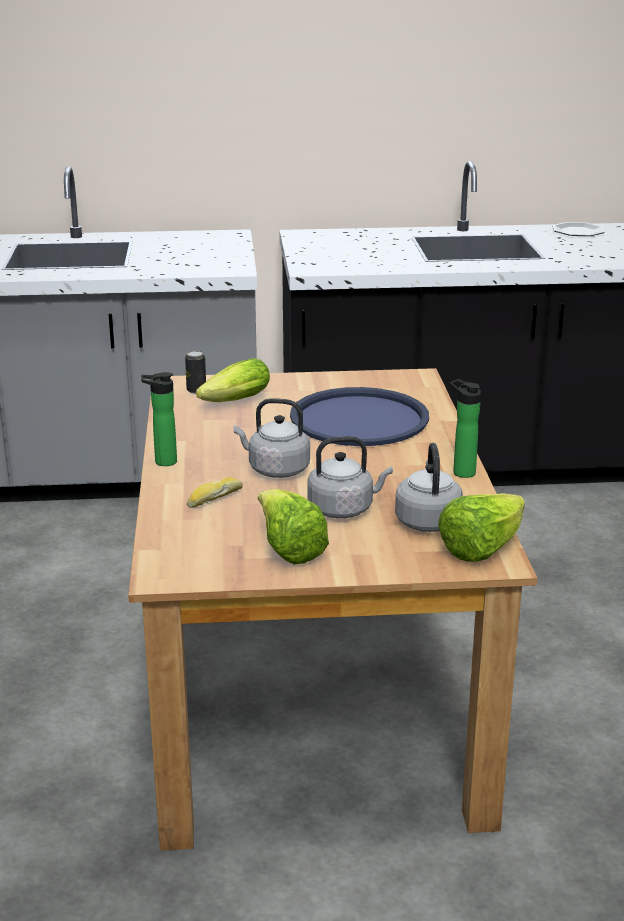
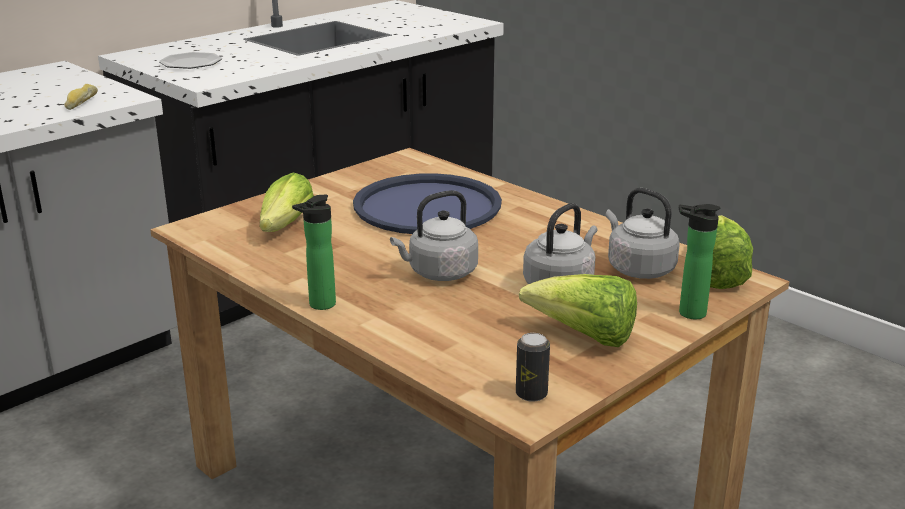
camera: 40 degrees left, 0 degrees up
(196, 390) = (225, 228): can -> can (531, 394)
(214, 498) = (434, 319): bread -> bread (81, 103)
(461, 472) = (587, 221): bottle -> bottle (687, 313)
(578, 232) = (376, 11): plate -> plate (191, 63)

